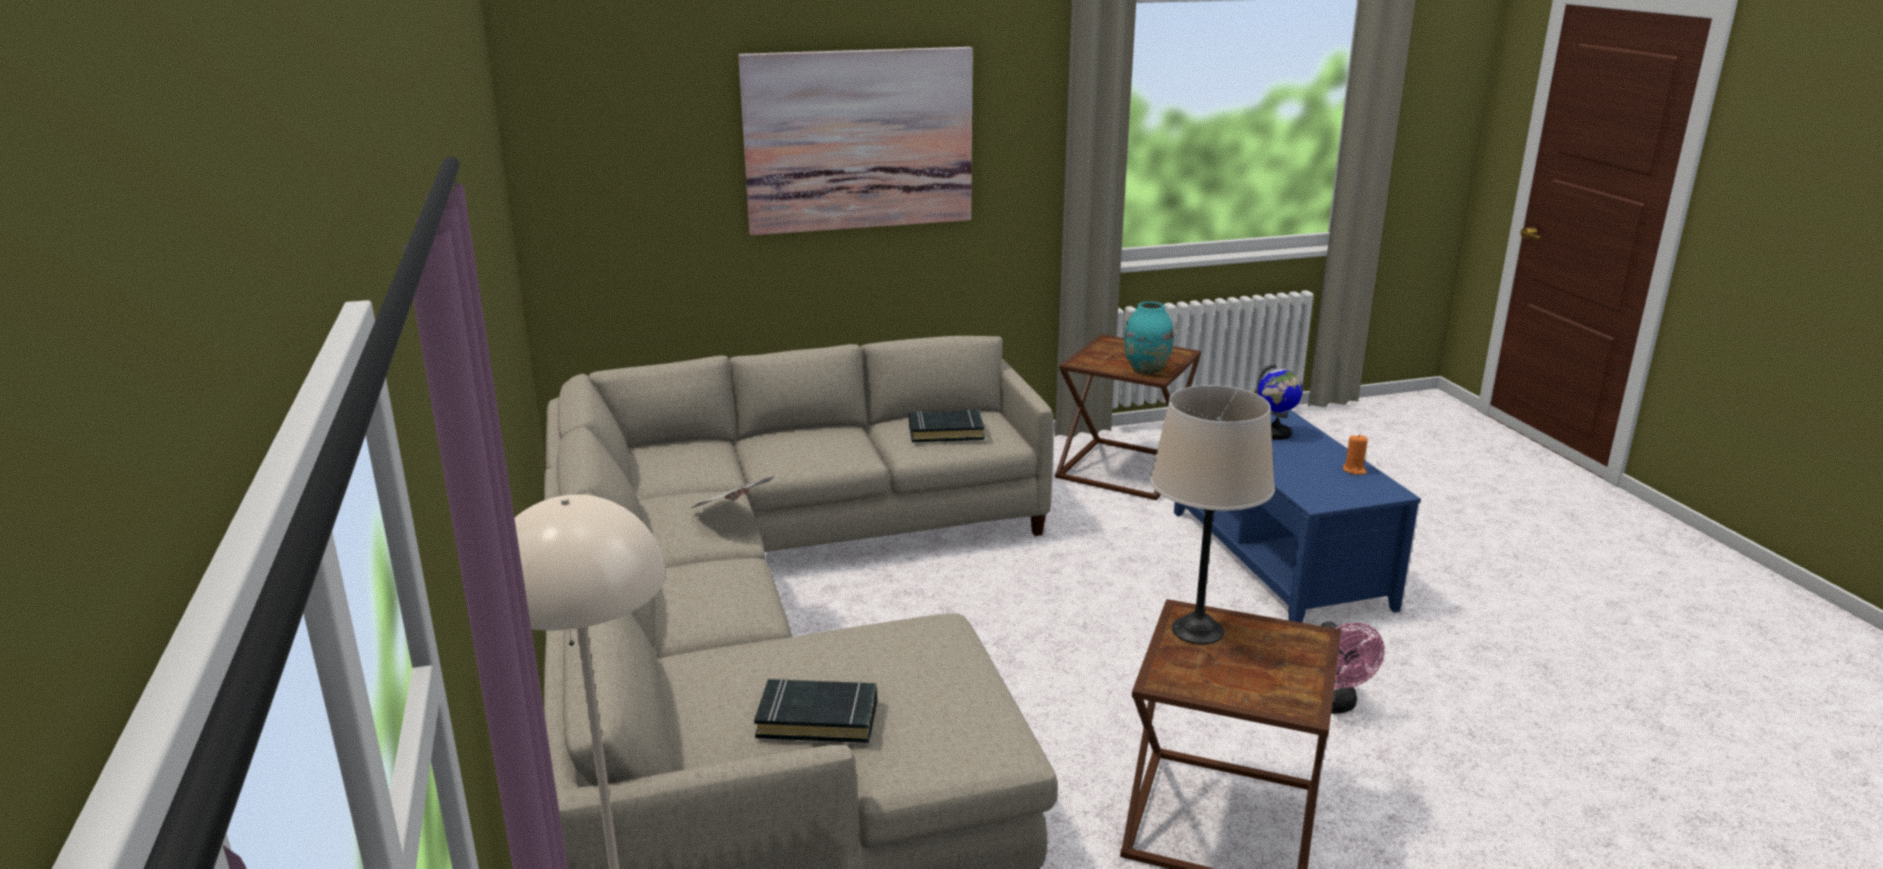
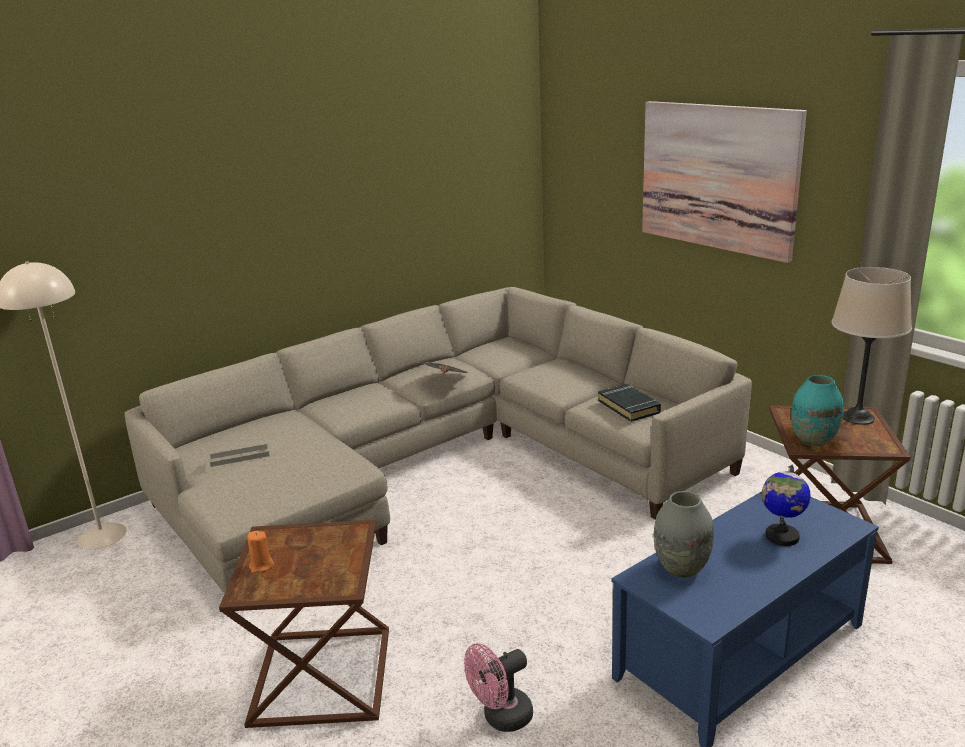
camera: 70 degrees right, 0 degrees up
(818, 718) = (240, 457): black book -> grey tray
(1197, 630) = (335, 537): beige table lamp -> beige table lamp (858, 417)
(1307, 482) = (681, 568): none -> grey vase
(1354, 470) = (740, 593): orange candle -> orange candle (261, 566)

